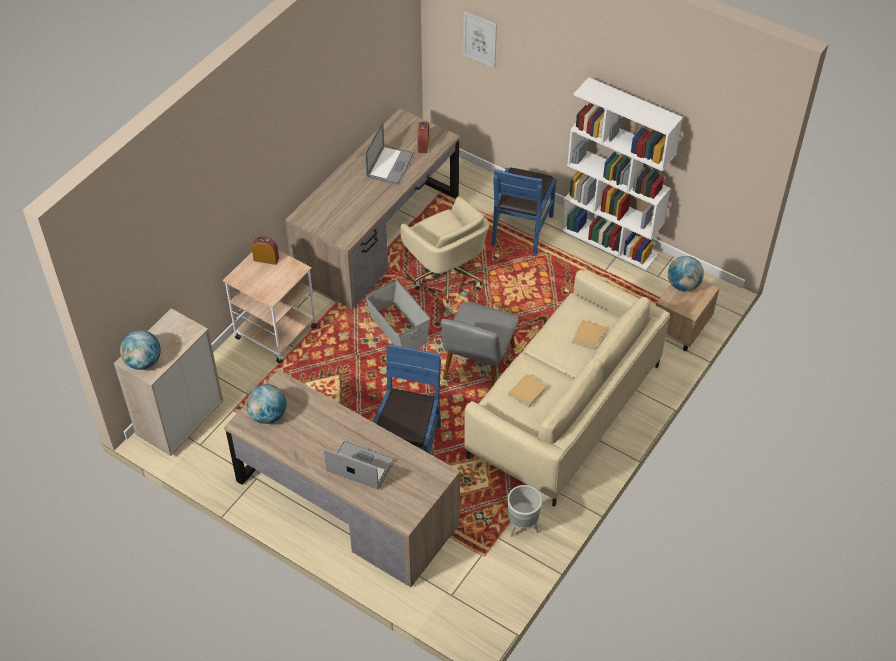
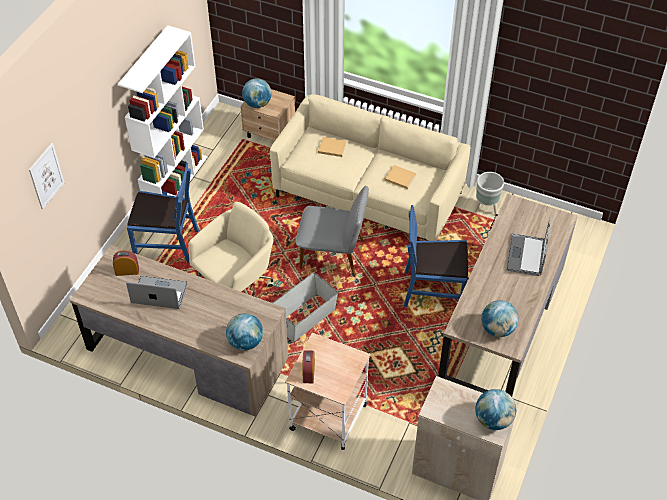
camera: 100 degrees left, 0 degrees up
(315, 219) = (245, 342): none -> globe

